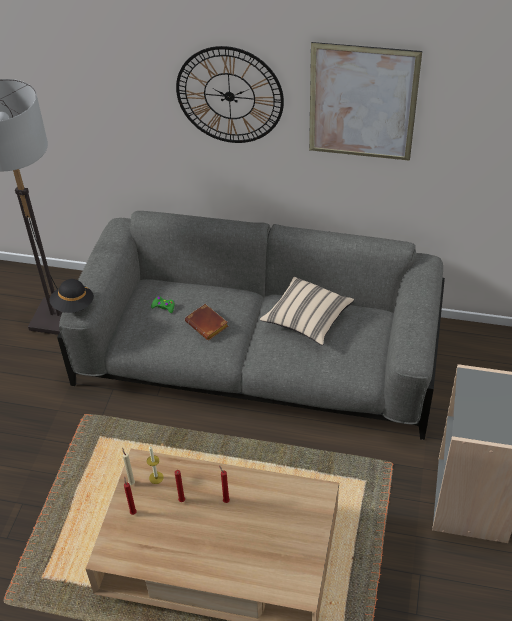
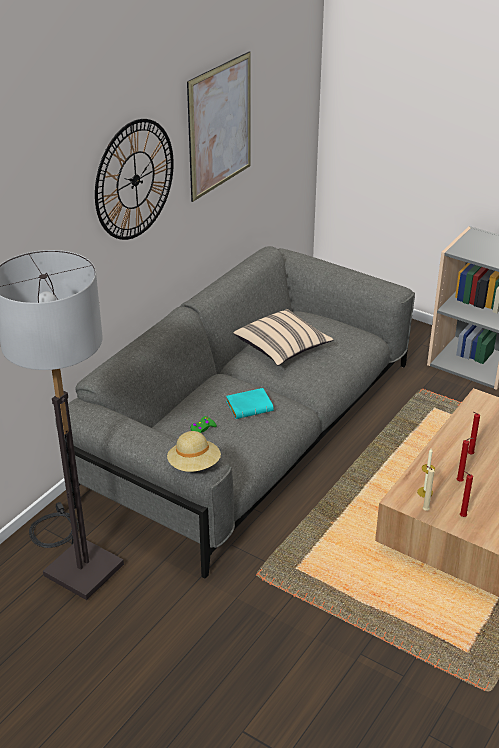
camera: 70 degrees left, 10 degrees down
(73, 306) = (194, 465): black hat -> beige hat
(208, 325) = (250, 406): brown book -> turquoise book

